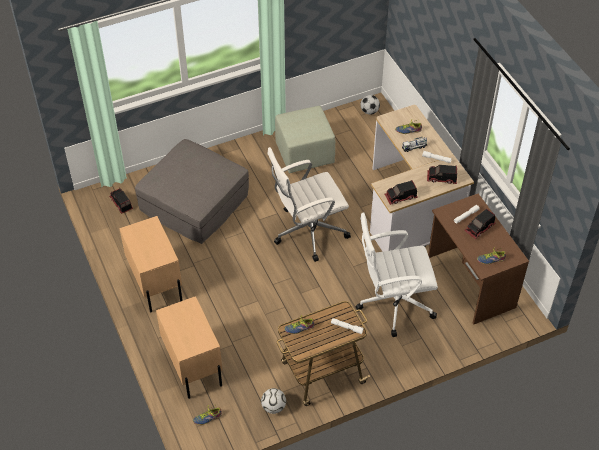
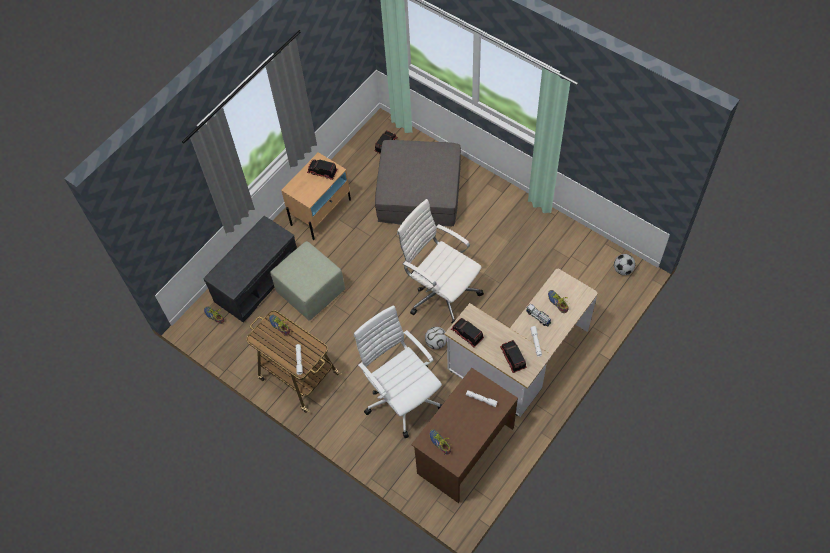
camera: 65 degrees right, 10 degrees up
(193, 364) = (257, 280): beige nightstand -> grey bench
(273, 407) = (247, 357): football -> football (436, 343)
(305, 153) = (531, 244): green ottoman -> green ottoman (311, 291)
(480, 228) = (473, 417): toy truck -> toy truck (322, 172)

